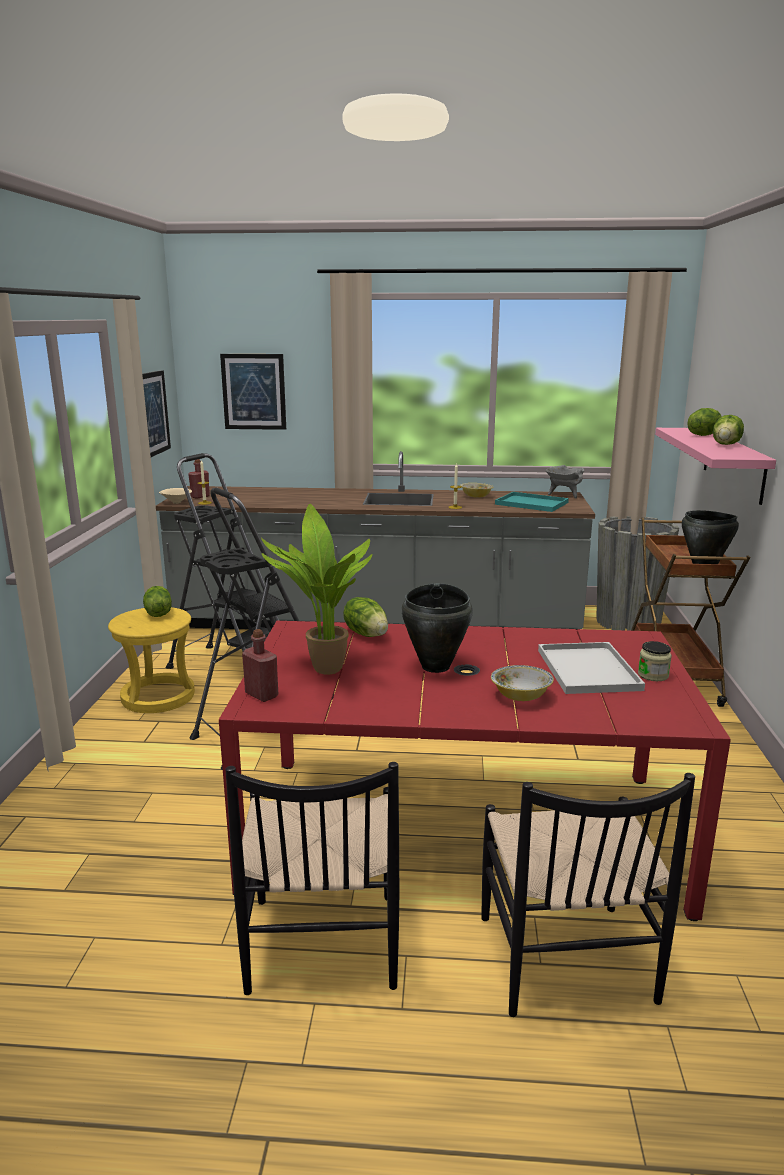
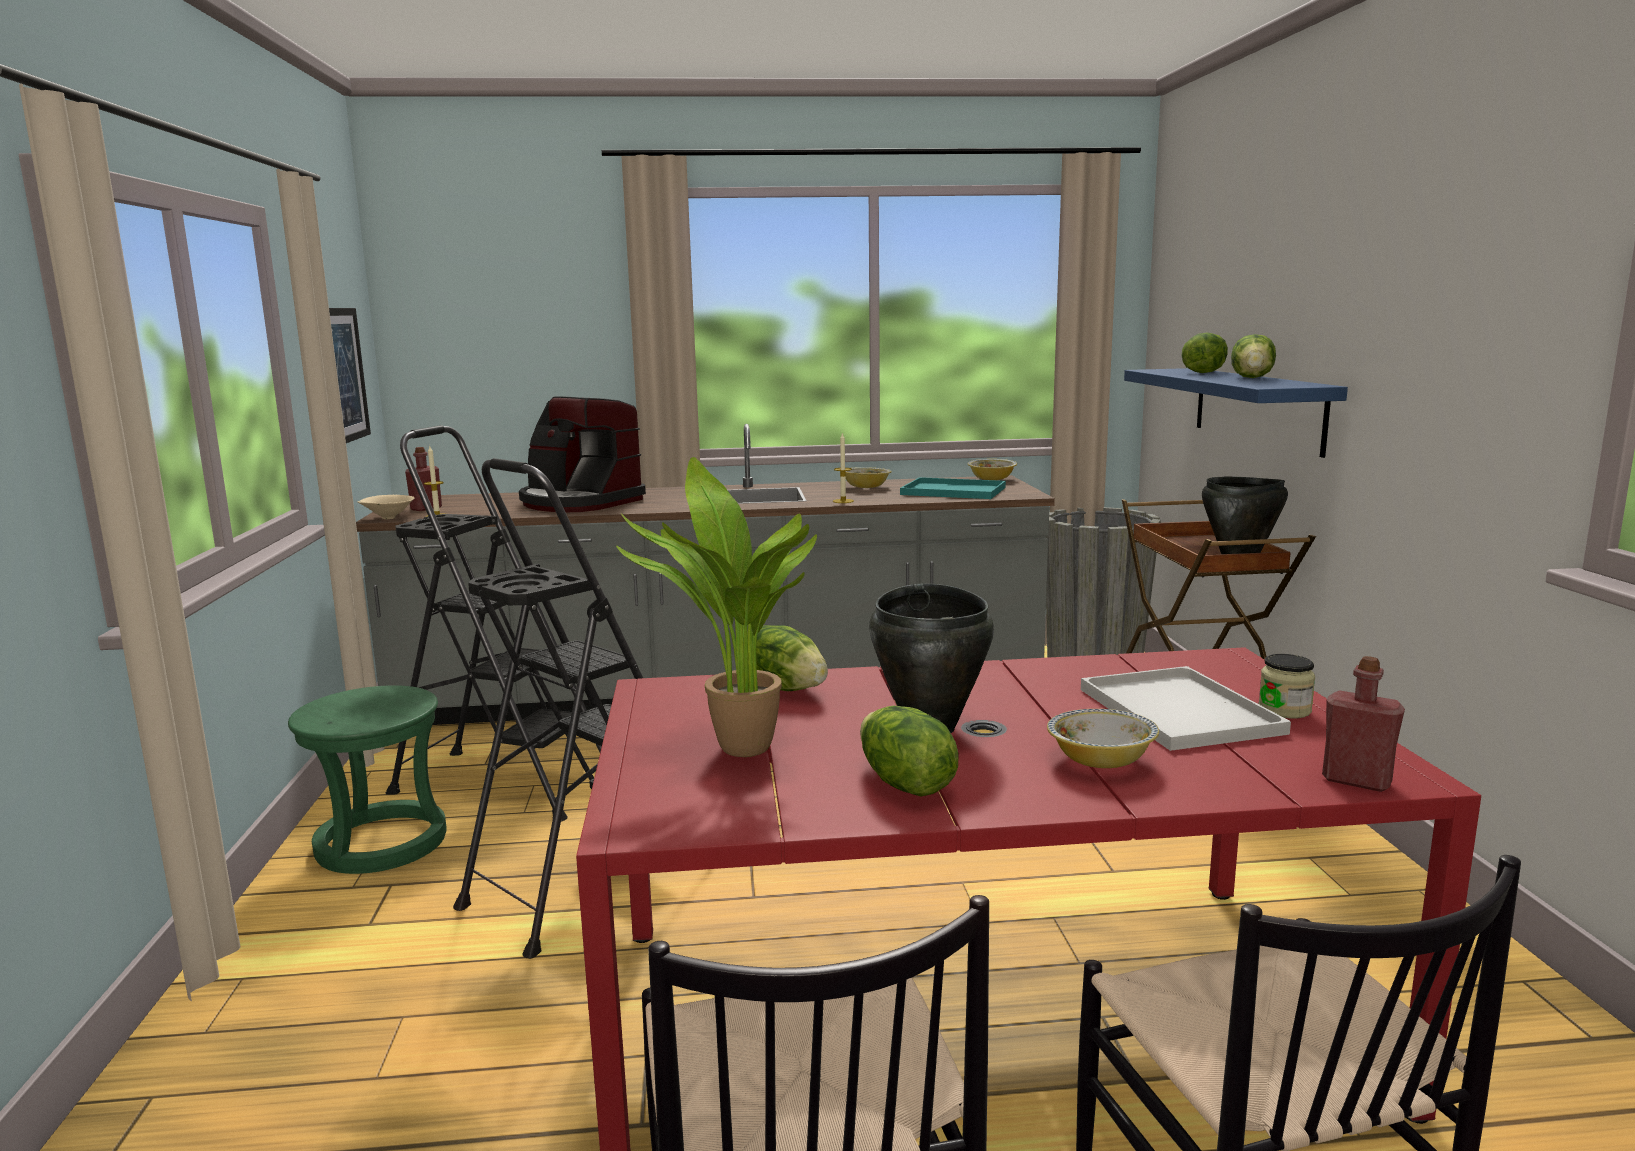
camera: 10 degrees left, 5 degrees down
(158, 613) = (376, 697): lettuce -> lettuce (904, 784)
(158, 696) = (381, 842): yellow stool -> green stool
(254, 391) = (503, 343): picture -> none
(261, 695) = (643, 803): red bottle -> red bottle (1356, 780)
(291, 497) = (579, 502): none -> coffee machine
(563, 495) = (991, 479): grey cooking pot -> bowl
(733, 463) = (1257, 408): pink shelf -> blue shelf

